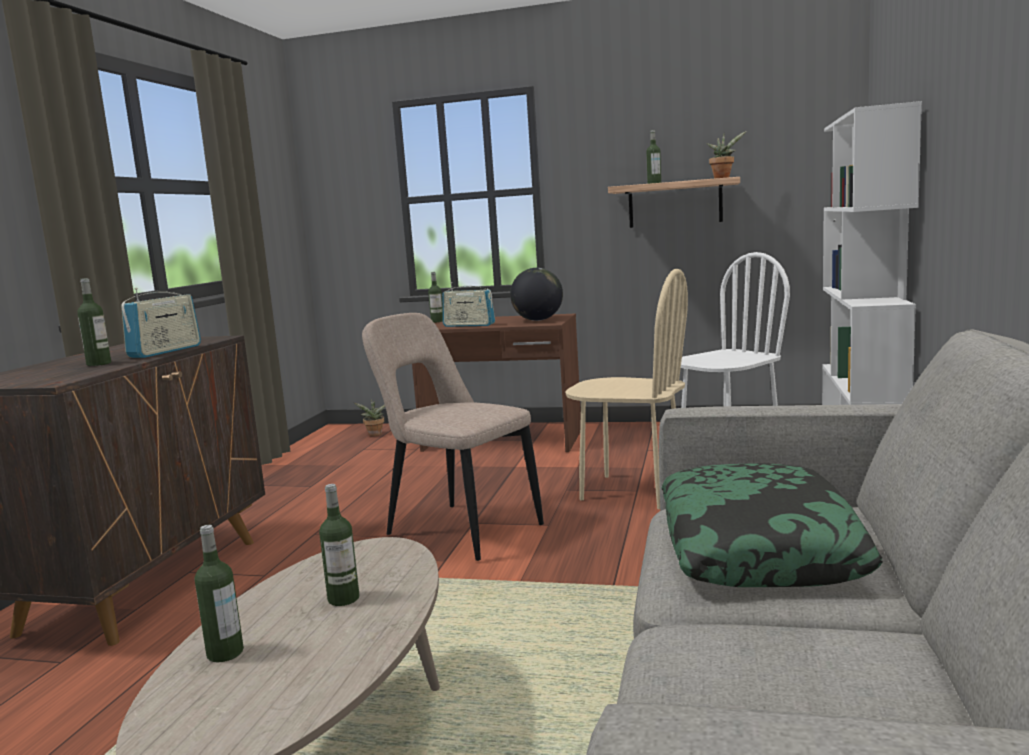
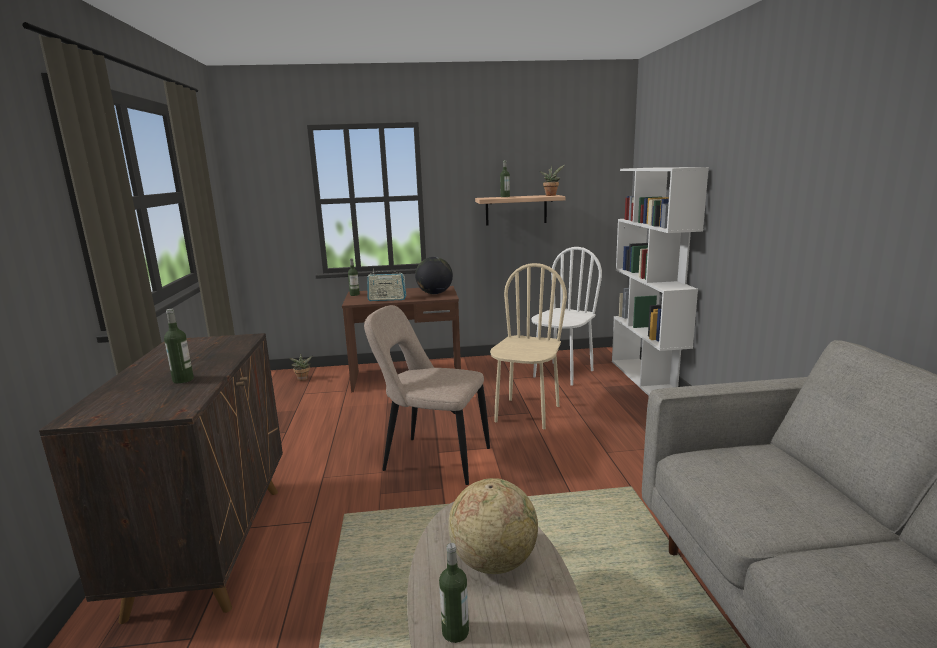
camera: 20 degrees left, 5 degrees up
(165, 351) = (225, 359): radio -> none
(343, 599) = (494, 561): bottle -> globe
(631, 491) = (527, 413): beige chair -> beige chair turned 75 degrees counterclockwise
(758, 547) = (757, 486): pillow -> none

